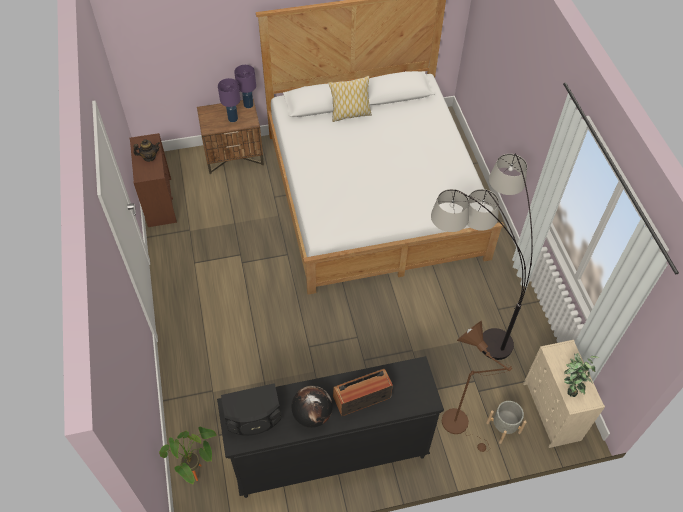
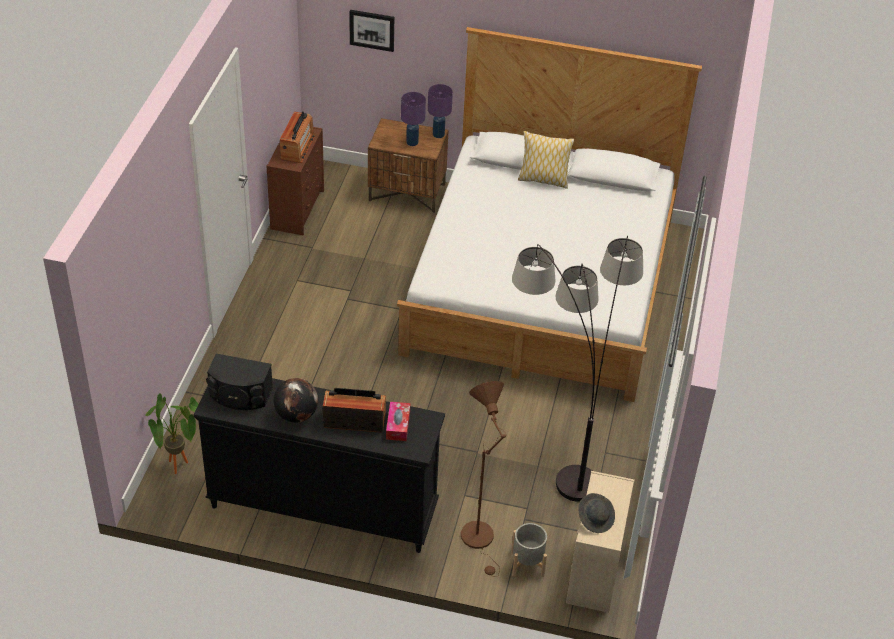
camera: 25 degrees right, 10 degrees down
(149, 157) = (297, 147): teapot -> radio
(173, 39) = (372, 29): none -> picture
(398, 385) = (398, 425): none -> tissue box
(570, 387) = (595, 519): potted plant -> grey hat

